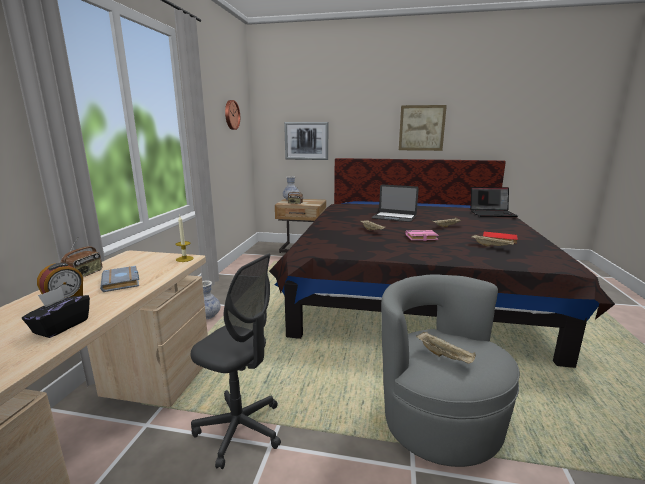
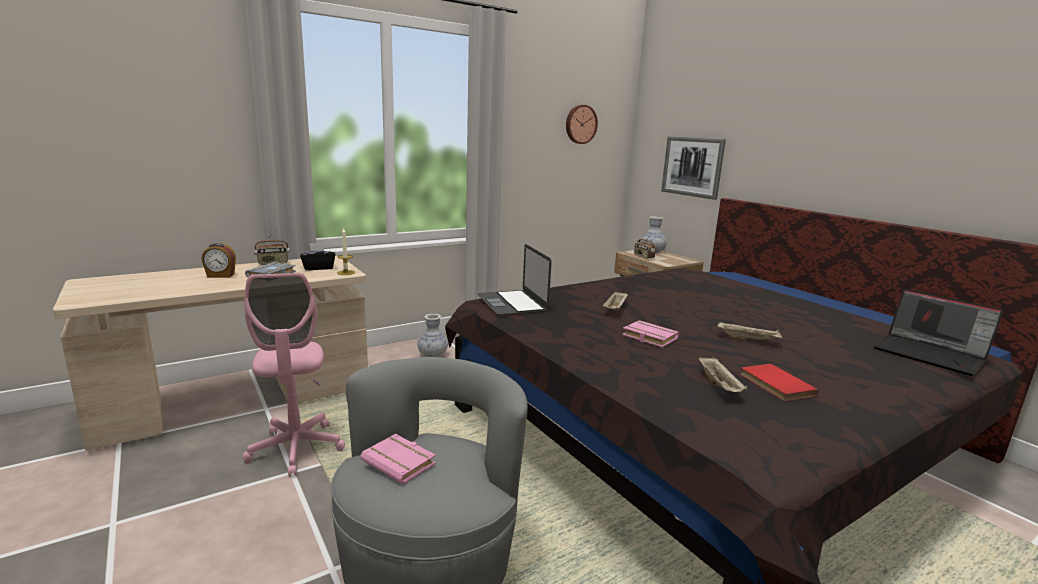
camera: 45 degrees right, 0 degrees up
(61, 326) = (183, 287): black tissue box -> black tissue box (318, 268)
(240, 430) = (296, 449): grey office chair -> pink office chair
(394, 217) = (706, 304): laptop -> laptop (512, 303)
(421, 128) = (882, 160): picture -> none
(445, 356) = (401, 463): beige tray -> pink book

